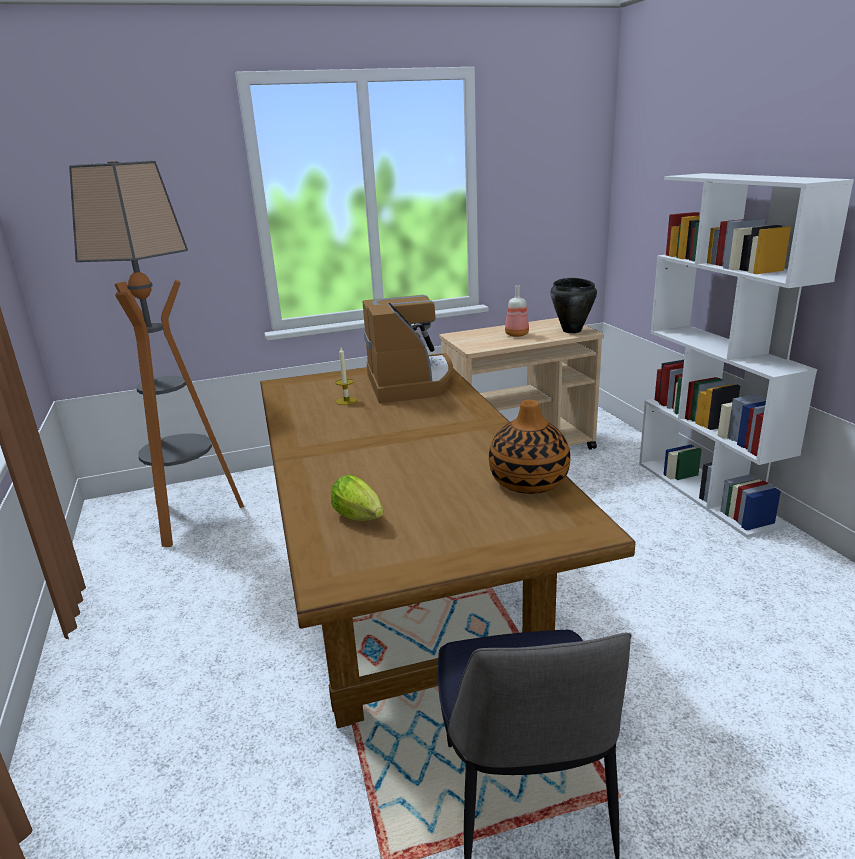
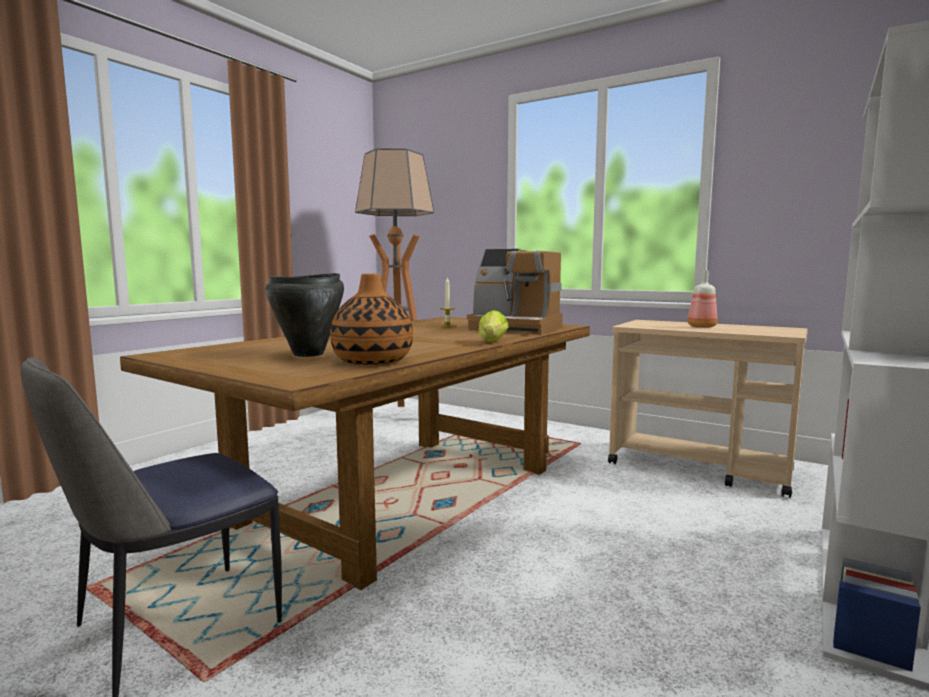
camera: 50 degrees right, 15 degrees down
(361, 518) = (257, 348): lettuce -> lettuce (492, 342)
(411, 383) = (514, 328): coffee machine -> coffee machine turned 75 degrees clockwise
(572, 330) = (773, 332): black cooking pot -> black cooking pot (309, 354)

